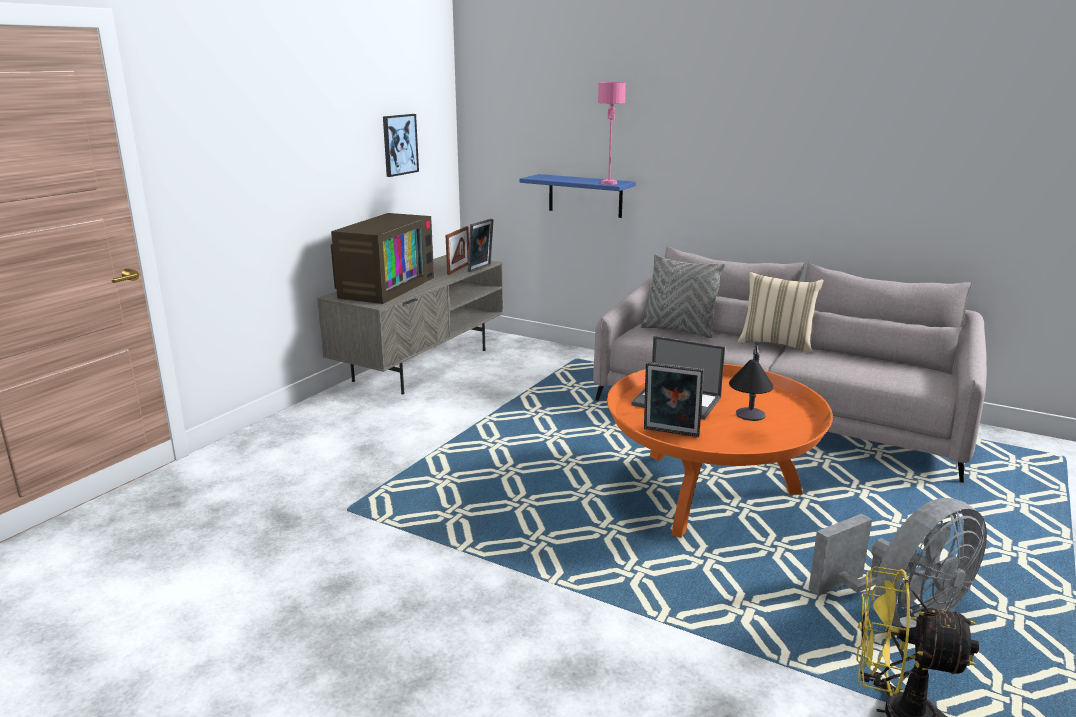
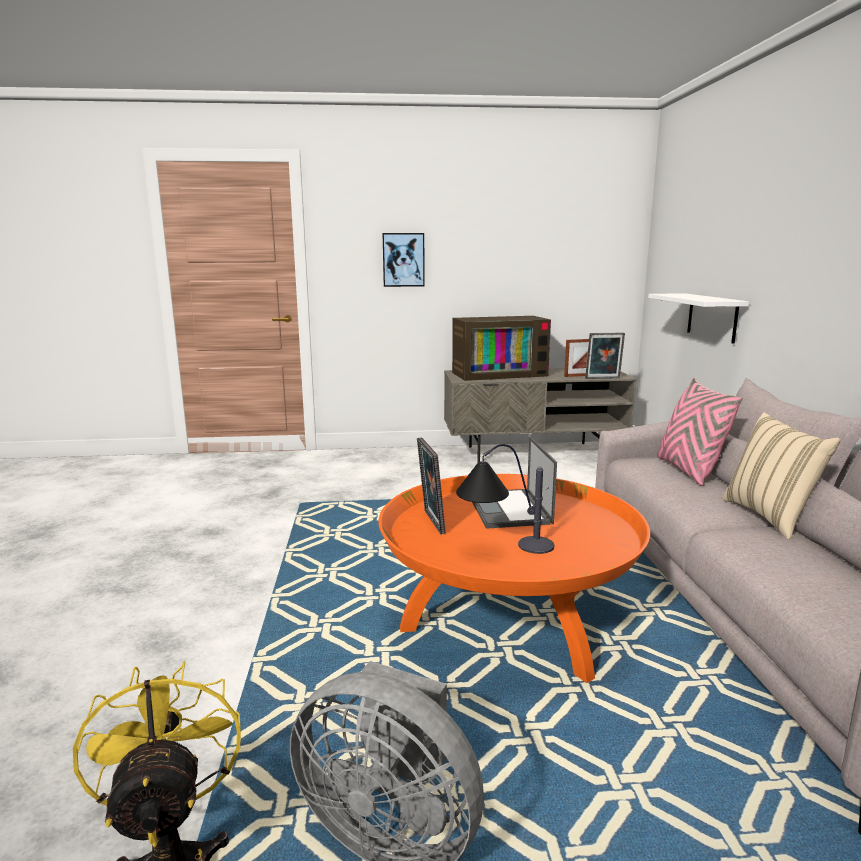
camera: 55 degrees right, 5 degrees down
(399, 144) = (561, 258): picture -> picture (403, 260)
(585, 196) = (712, 317): blue shelf -> white shelf
(609, 183) = (708, 299): pink table lamp -> none
(678, 330) = (688, 471): grey pillow -> pink pillow

